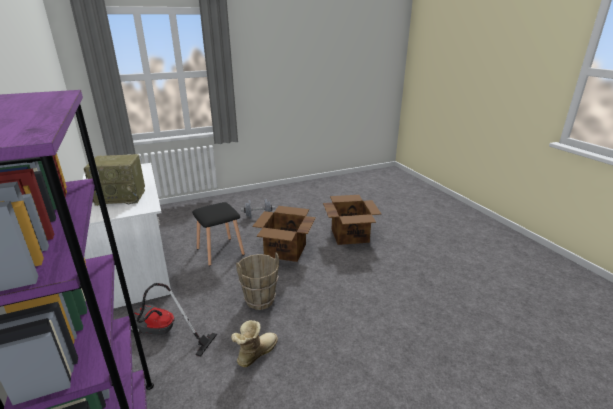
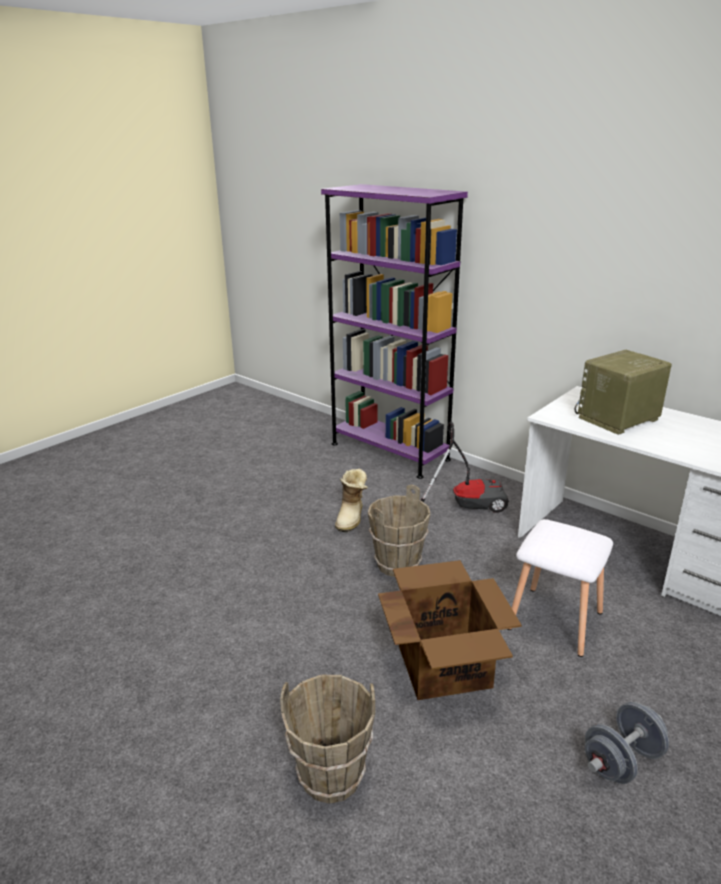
camera: 155 degrees right, 0 degrees up
(221, 251) = (553, 620): black stool -> white stool
(350, 235) = (331, 776): cardboard box -> brown bucket

